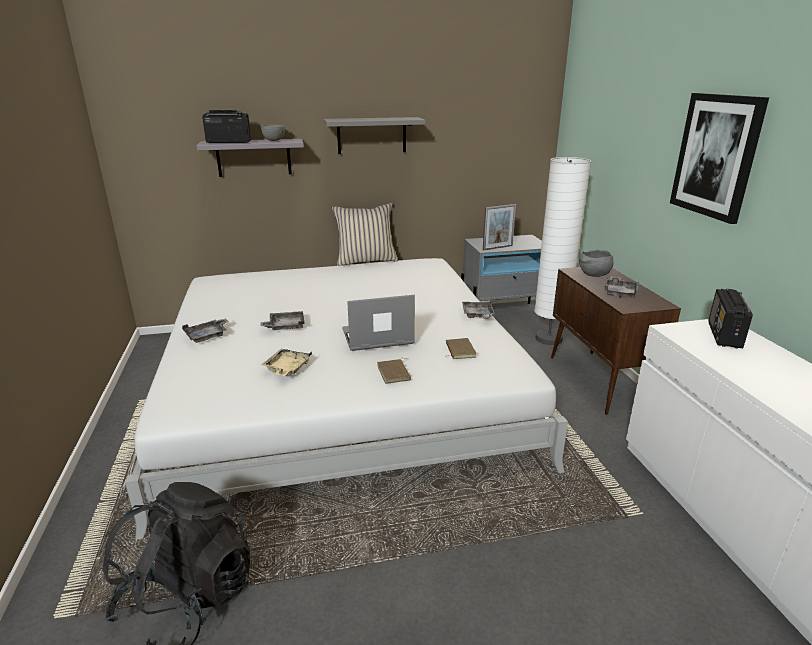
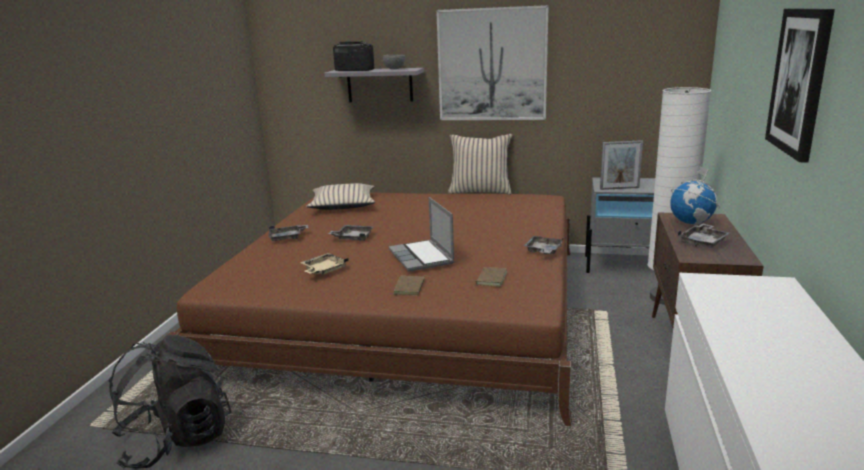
camera: 25 degrees right, 5 degrees down
(236, 289) = (343, 205): none -> beige pillow
(340, 388) = (409, 309): white bed -> brown bed
(371, 135) = (492, 65): grey shelf -> picture
(377, 338) = (422, 257): laptop -> laptop turned 120 degrees counterclockwise
(593, 275) = (692, 223): grey bowl -> globe
(724, 335) = (761, 294): radio -> none

